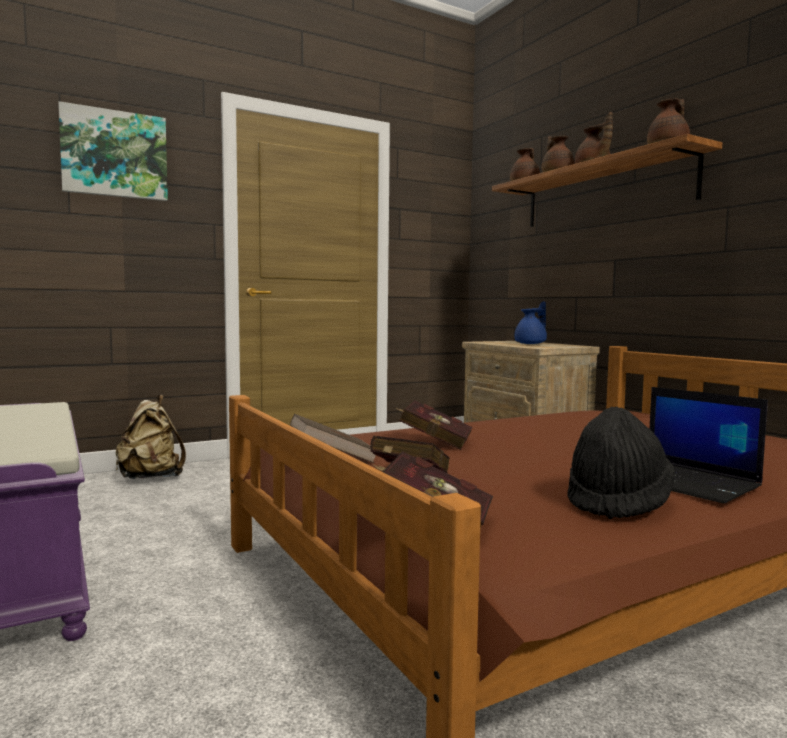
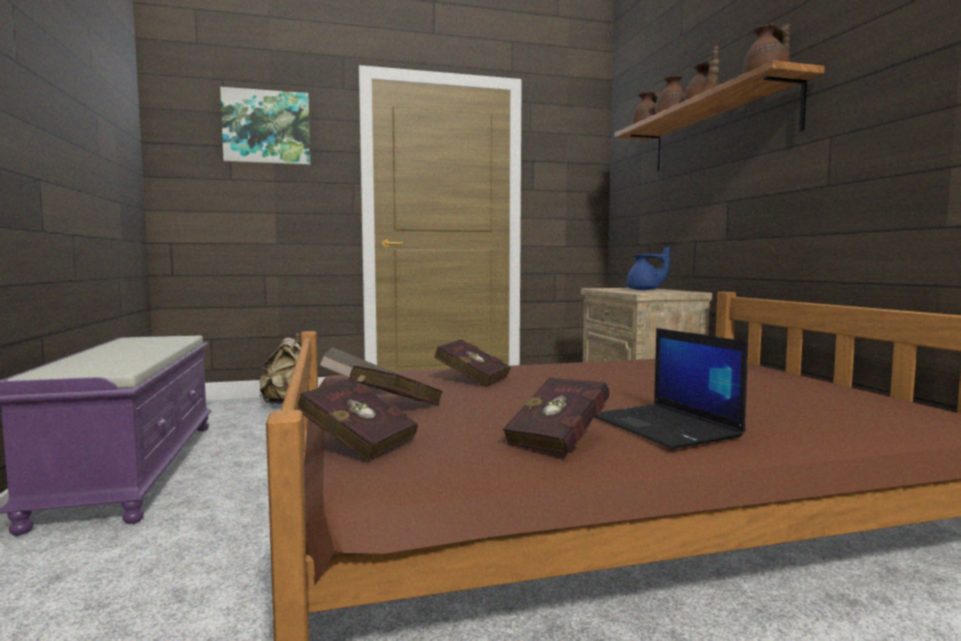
camera: 15 degrees right, 0 degrees up
(531, 344) = (645, 290): blue teapot -> blue teapot turned 45 degrees clockwise
(618, 501) = (561, 439): black hat -> red book

